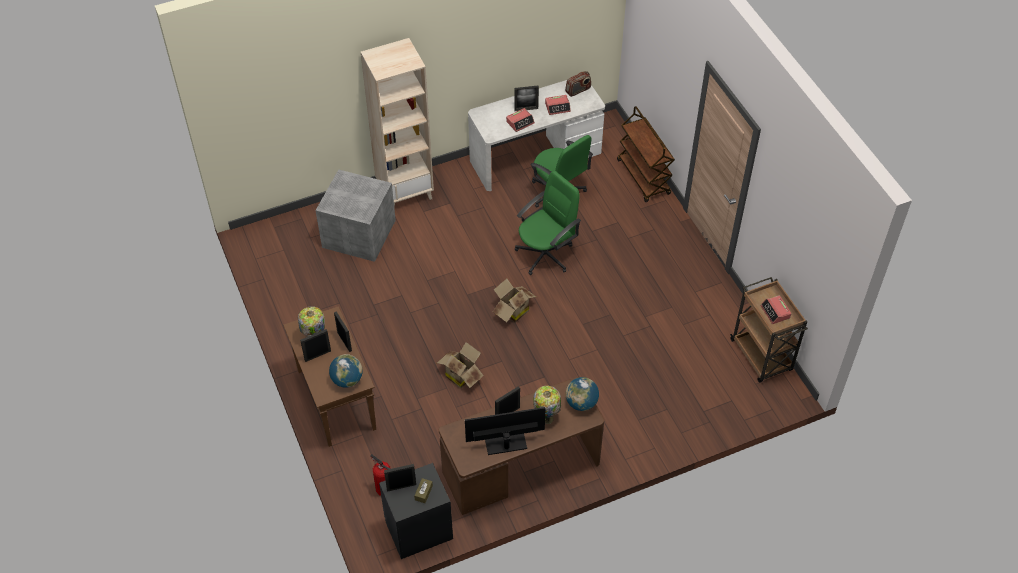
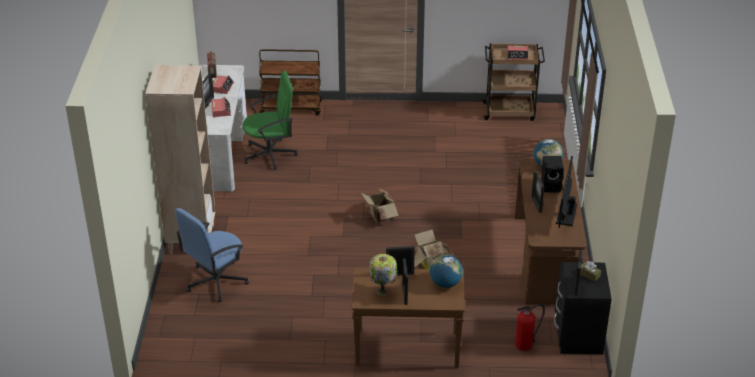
camera: 65 degrees left, 15 degrees down
(358, 233) = (216, 281): grey storage box -> blue office chair
(545, 254) = (332, 181): green office chair -> none
(546, 417) = (551, 186): table lamp -> black speaker

